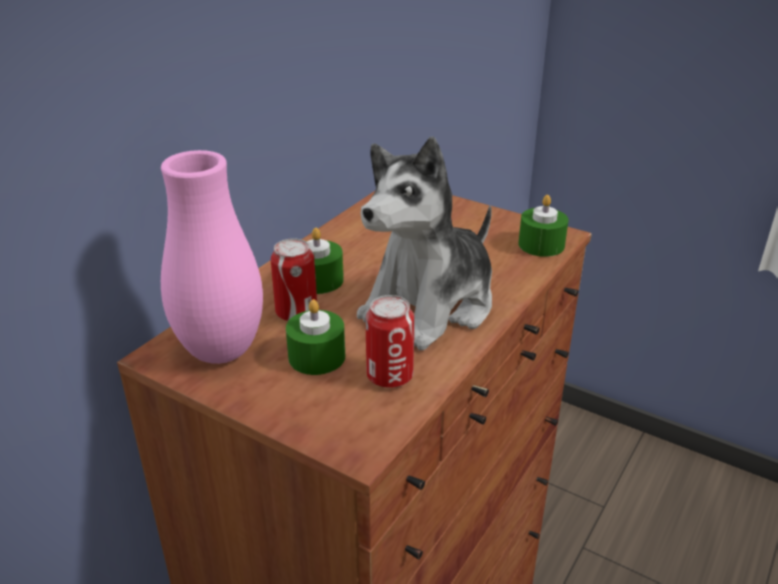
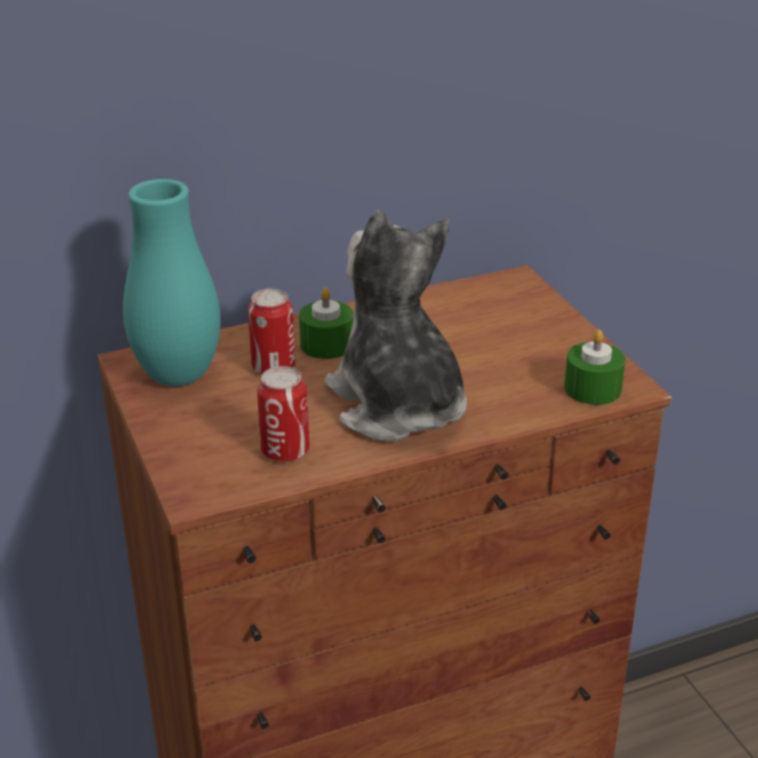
camera: 35 degrees right, 0 degrees up
(221, 351) = (178, 376): pink vase -> turquoise vase
(317, 356) = (246, 410): green candle -> none
(431, 306) = (398, 406): plush toy -> plush toy turned 75 degrees clockwise

